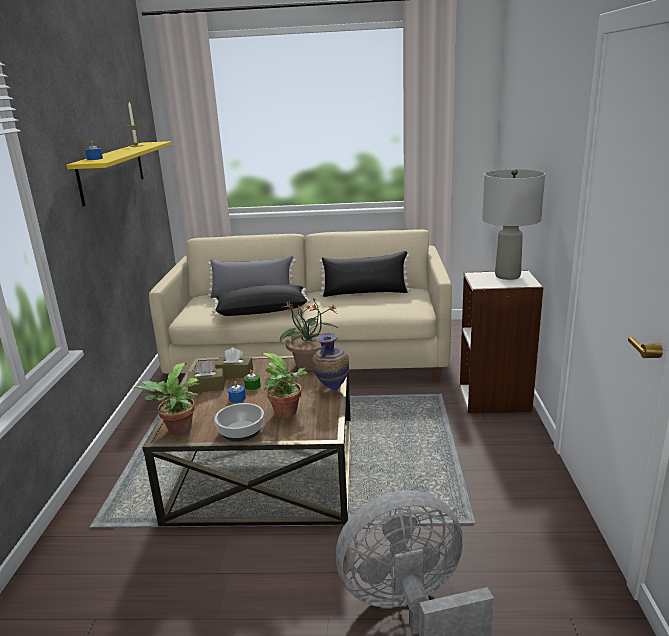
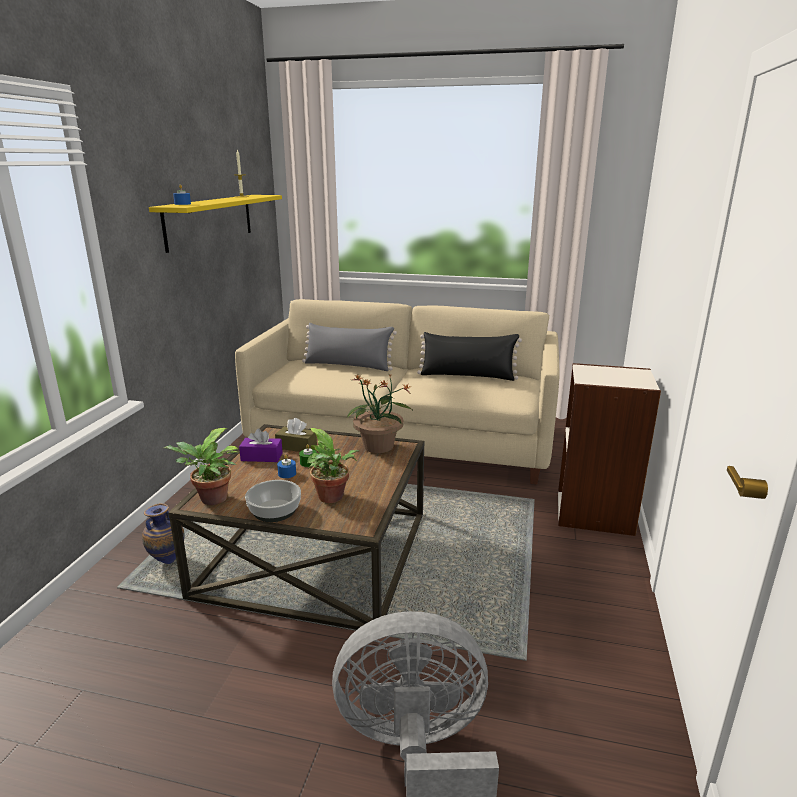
camera: 10 degrees right, 0 degrees up
(207, 387) = (261, 457): brown tissue box -> purple tissue box
(262, 310) = (350, 382): black pillow -> none
(331, 389) = (390, 477): vase -> vase (168, 561)
(507, 276) = (622, 373): grey table lamp -> none

